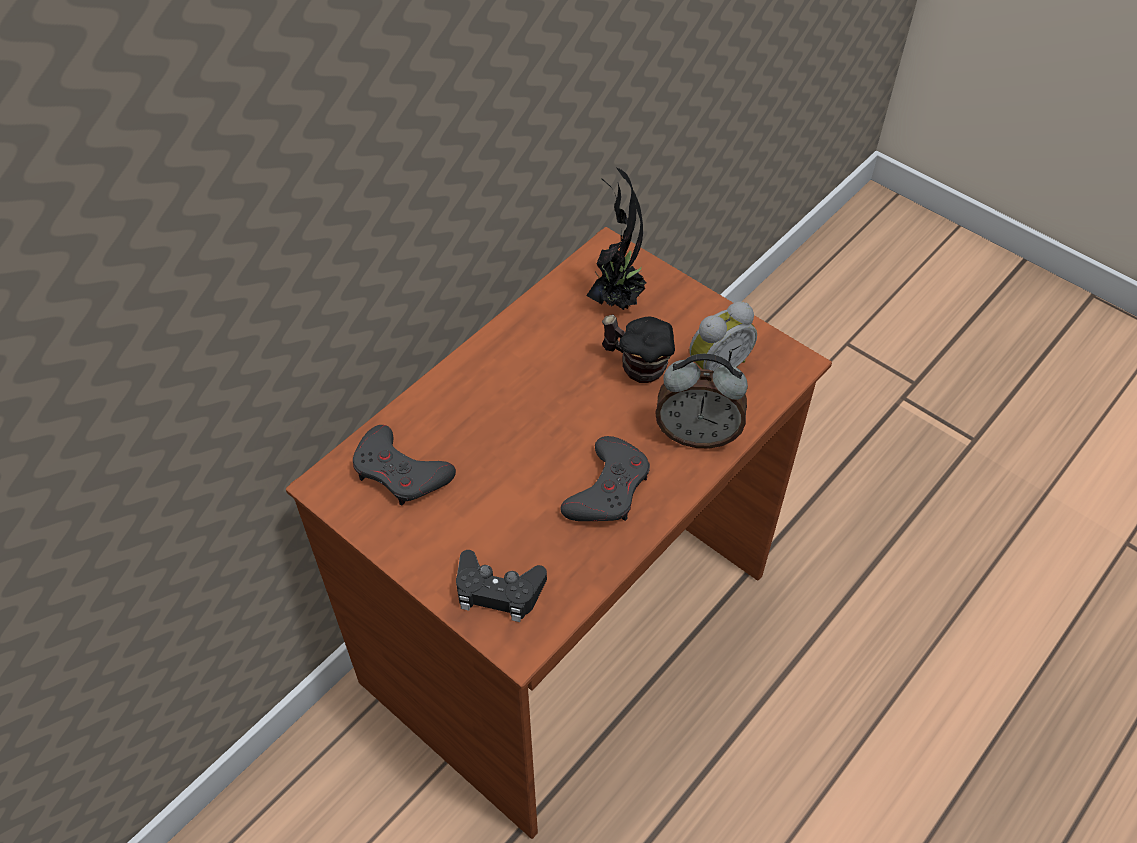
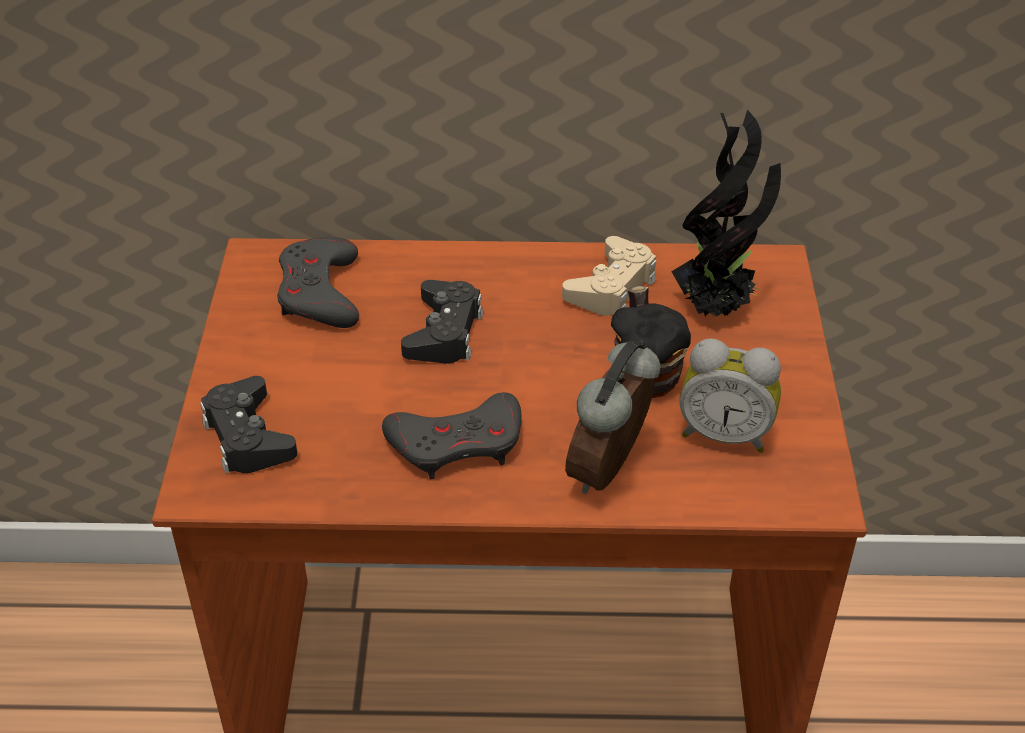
camera: 50 degrees right, 10 degrees down
(506, 433) = (444, 332): none -> black game controller
(551, 330) = (612, 287): none -> beige game controller
(697, 434) = (611, 471): alarm clock -> alarm clock turned 60 degrees clockwise

